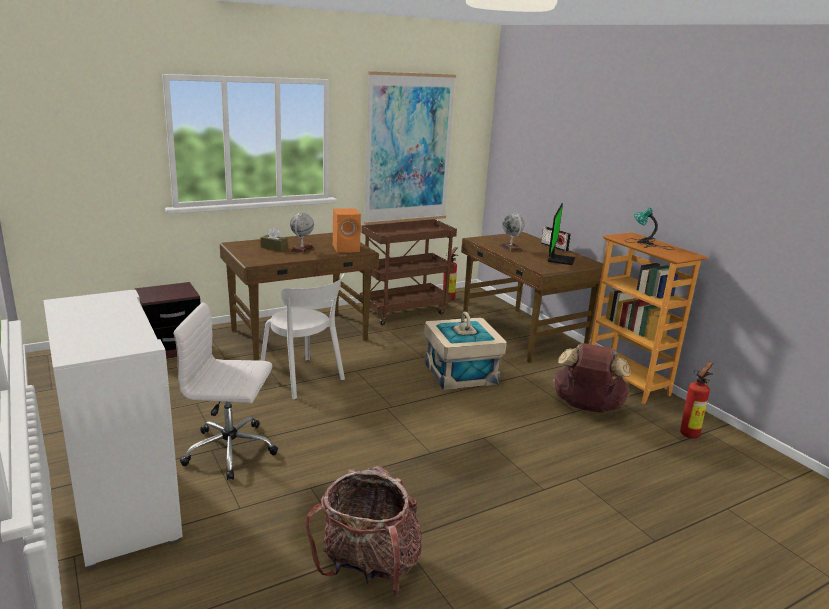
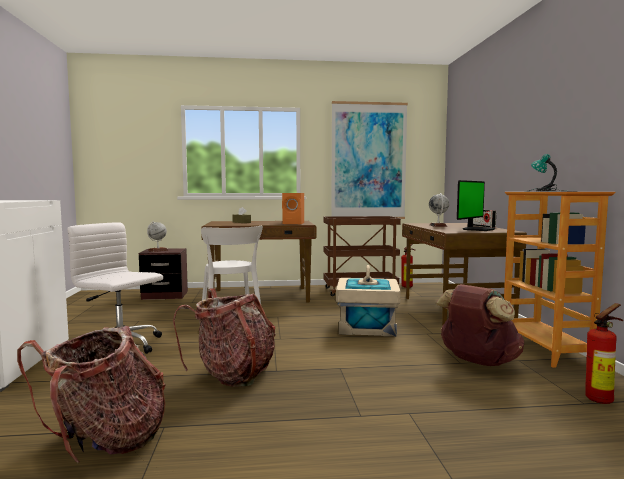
camera: 25 degrees right, 15 degrees down
(302, 249) = (259, 223): globe -> globe (157, 250)
(395, 465) = (233, 374): none -> backpack

